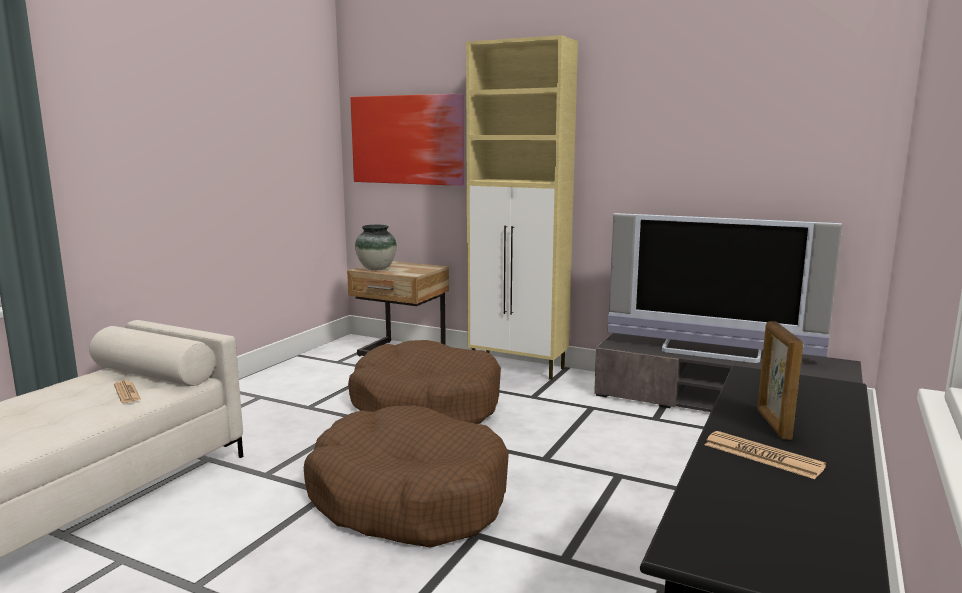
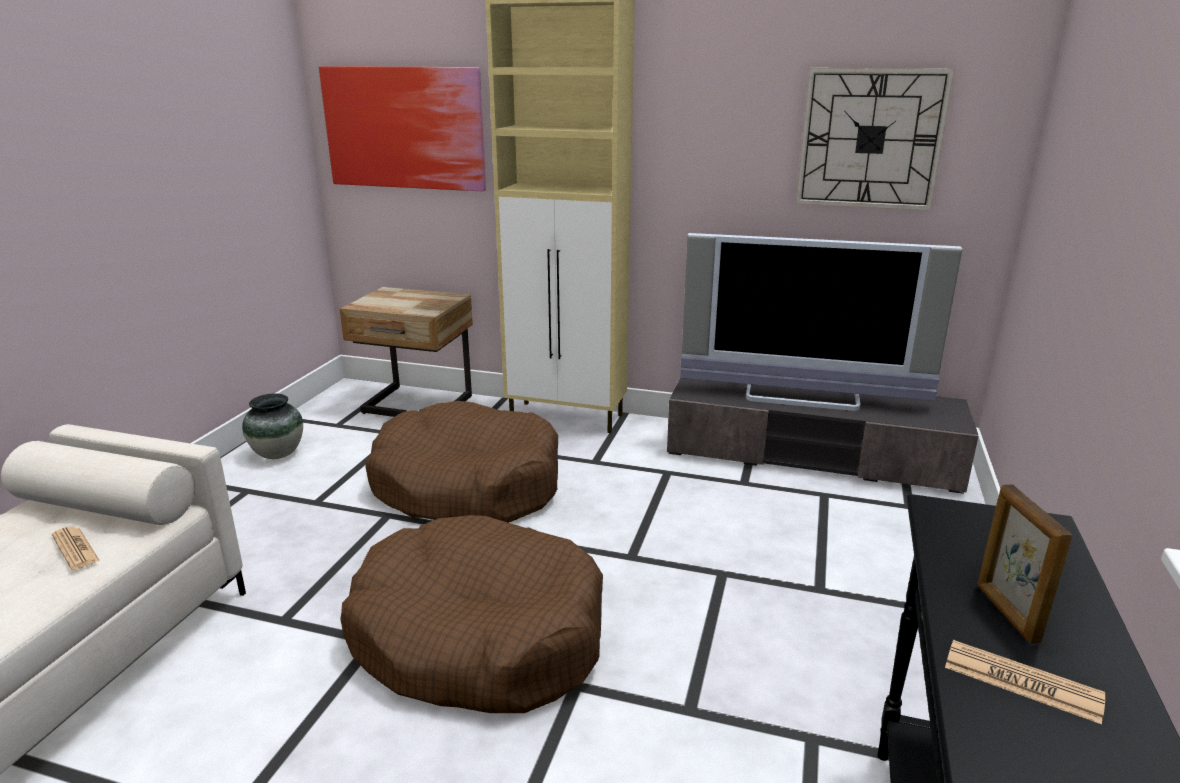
camera: 10 degrees left, 10 degrees up
(377, 269) = (378, 304): vase -> vase (278, 454)
(764, 140) = (870, 139): none -> wall clock

